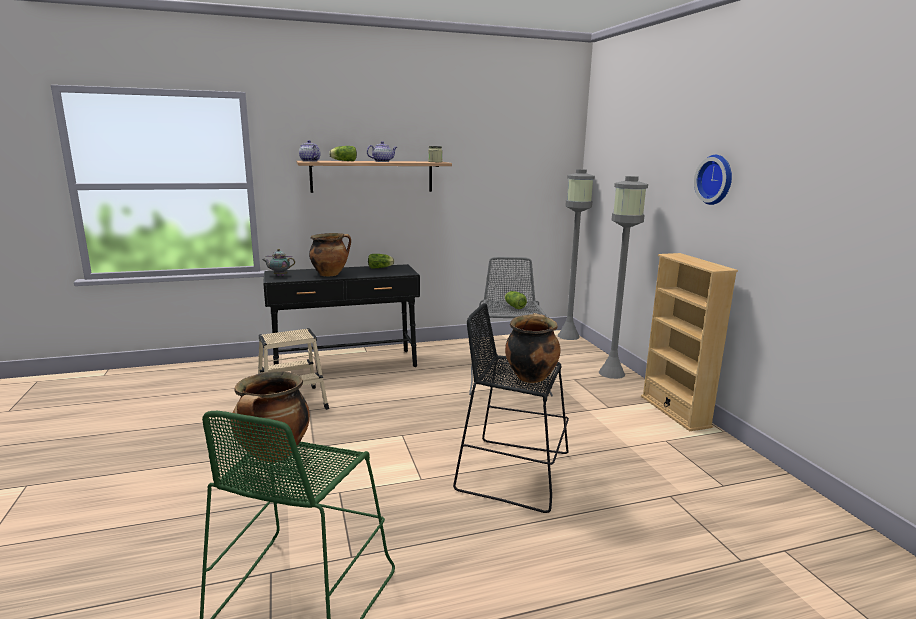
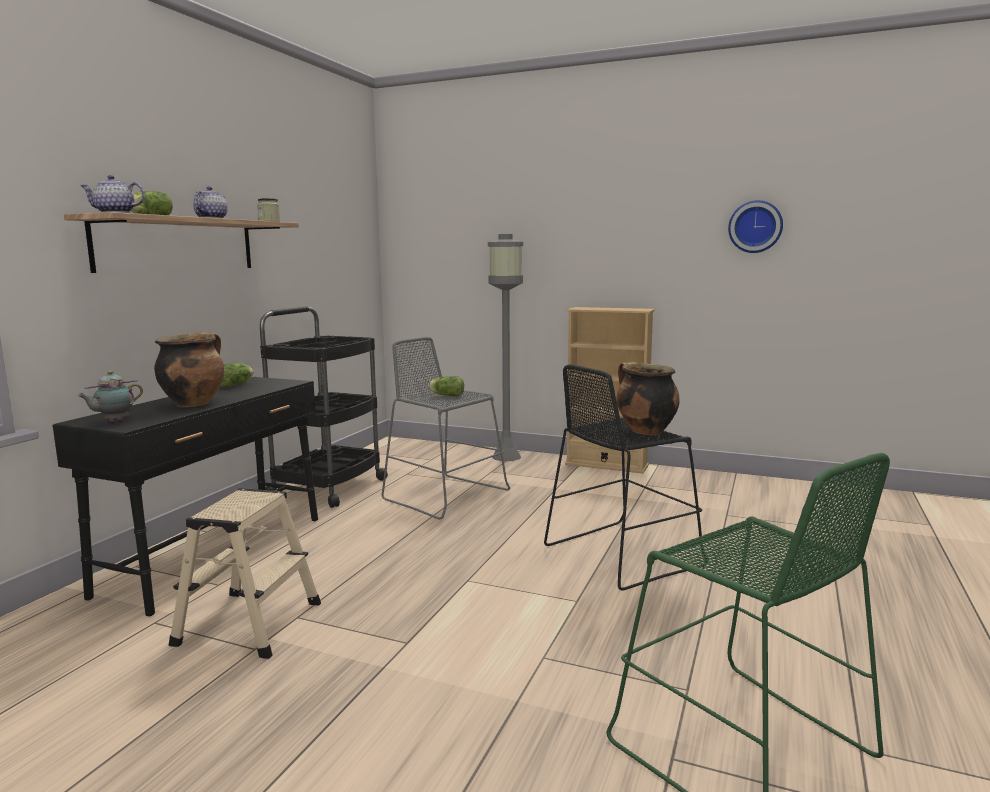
camera: 50 degrees left, 5 degrees down
(273, 455) = (722, 556): cooking pot -> none
(461, 351) = (329, 488): none -> black cart
(568, 336) = (402, 442): grey floor lamp -> none
(716, 179) = (606, 230): wall clock -> wall clock (755, 227)

